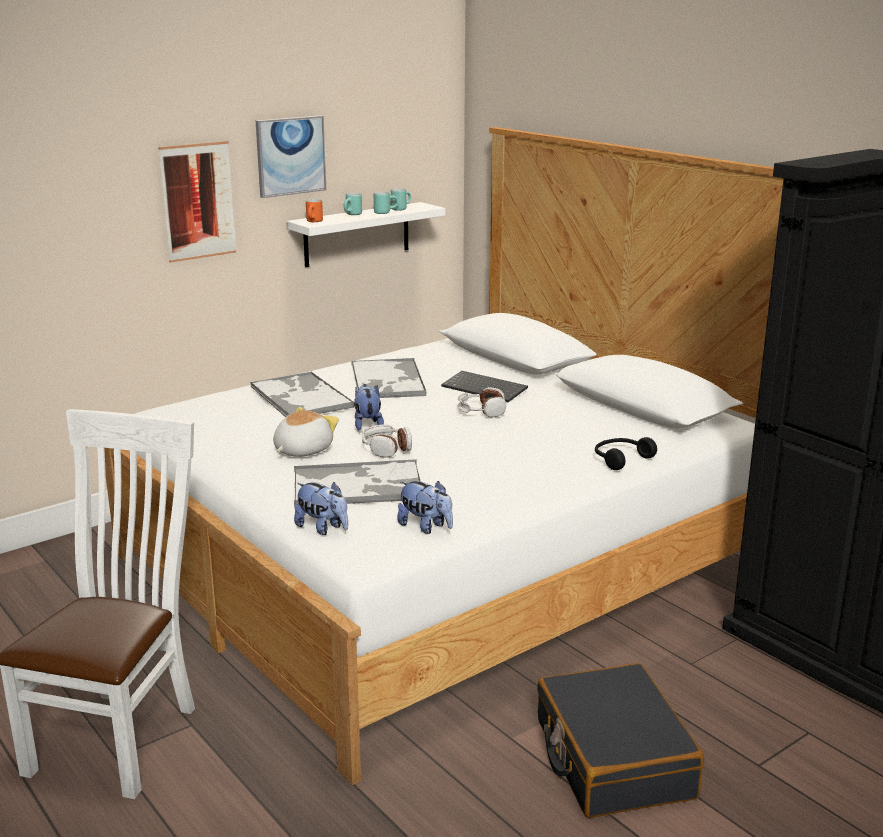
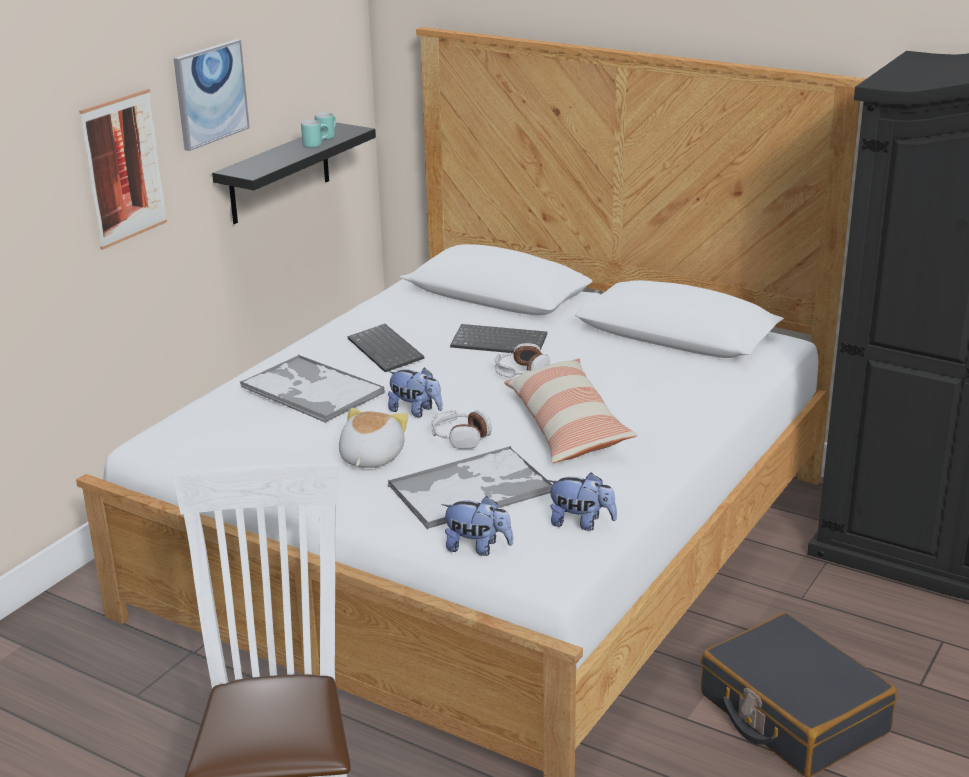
camera: 20 degrees left, 5 degrees up
(314, 222) = (249, 170): orange mug -> none
(353, 215) = (282, 153): turquoise mug -> none
(357, 234) = (279, 174): white shelf -> black shelf
(367, 424) = (415, 411): plush toy -> plush toy turned 150 degrees clockwise
(388, 380) = (387, 350): tray -> keyboard
(481, 455) = (566, 426): none -> pillow
(620, 459) = (704, 404): black headphones -> none

